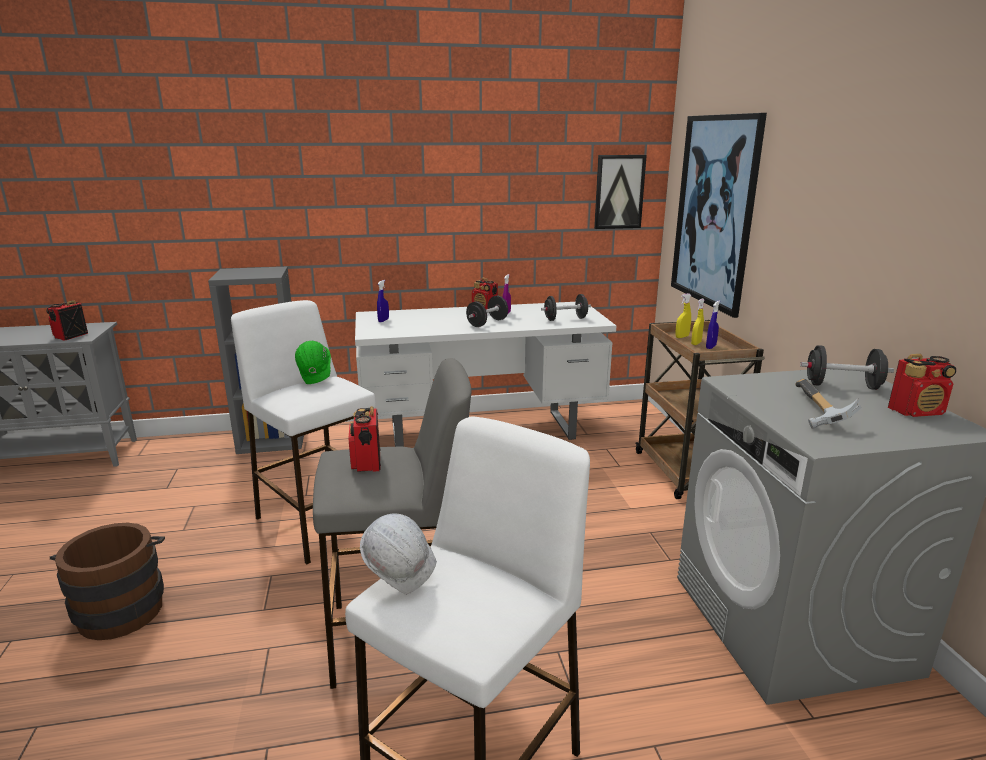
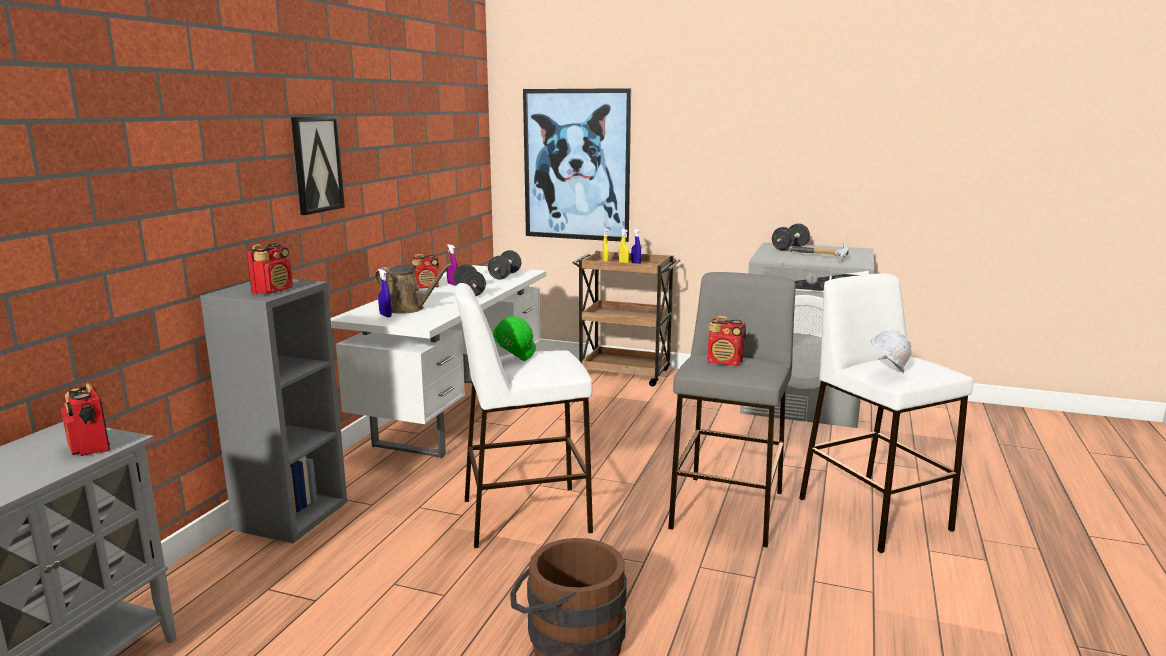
camera: 60 degrees left, 5 degrees down
(410, 321) = (408, 309): none -> brown watering can
(619, 192) = (470, 157): picture -> picture (316, 164)
(916, 411) = (833, 249): radio -> radio (273, 291)

